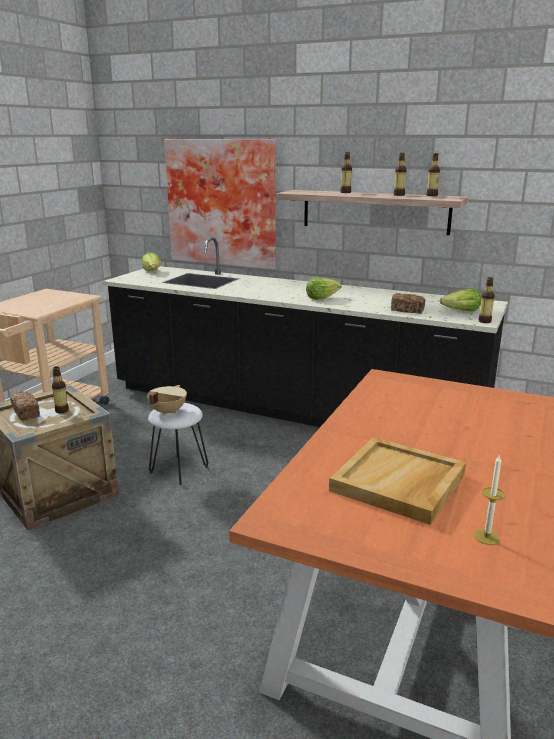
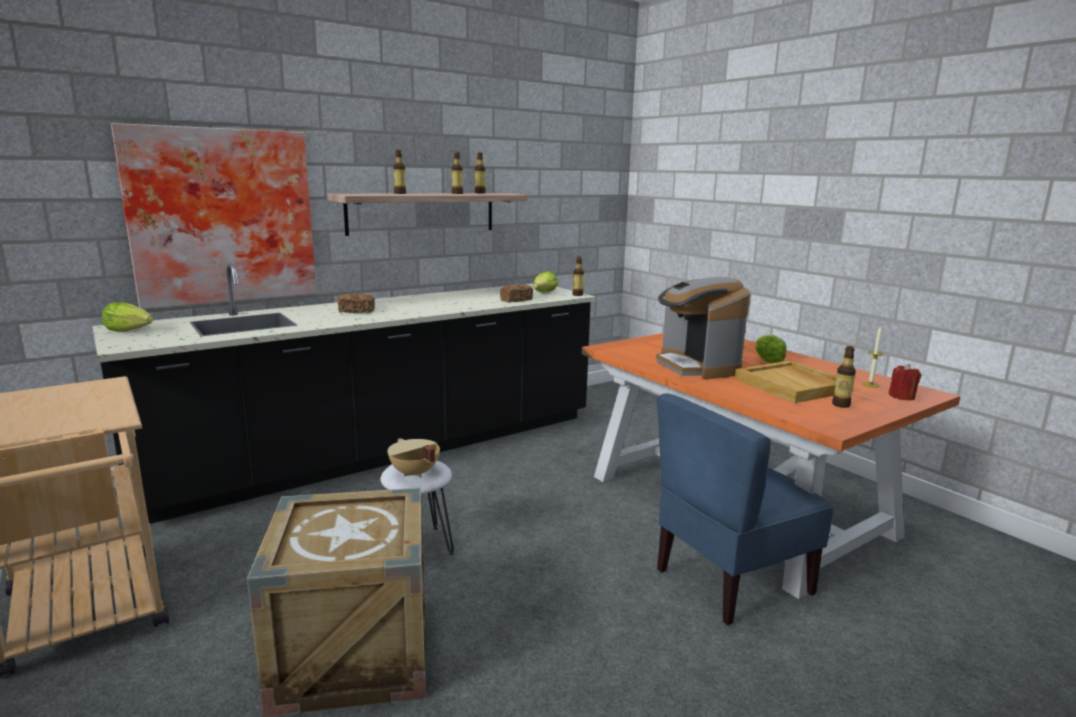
camera: 60 degrees left, 5 degrees down
(26, 413) = (322, 544): bread -> bread (357, 311)
(62, 411) = (357, 518): bottle -> bottle (841, 405)
(255, 635) = (731, 581): none -> blue chair
(321, 298) = (427, 307): lettuce -> lettuce (767, 359)
(390, 424) = (697, 366): none -> coffee machine
(463, 566) = (901, 397): none -> red candle

